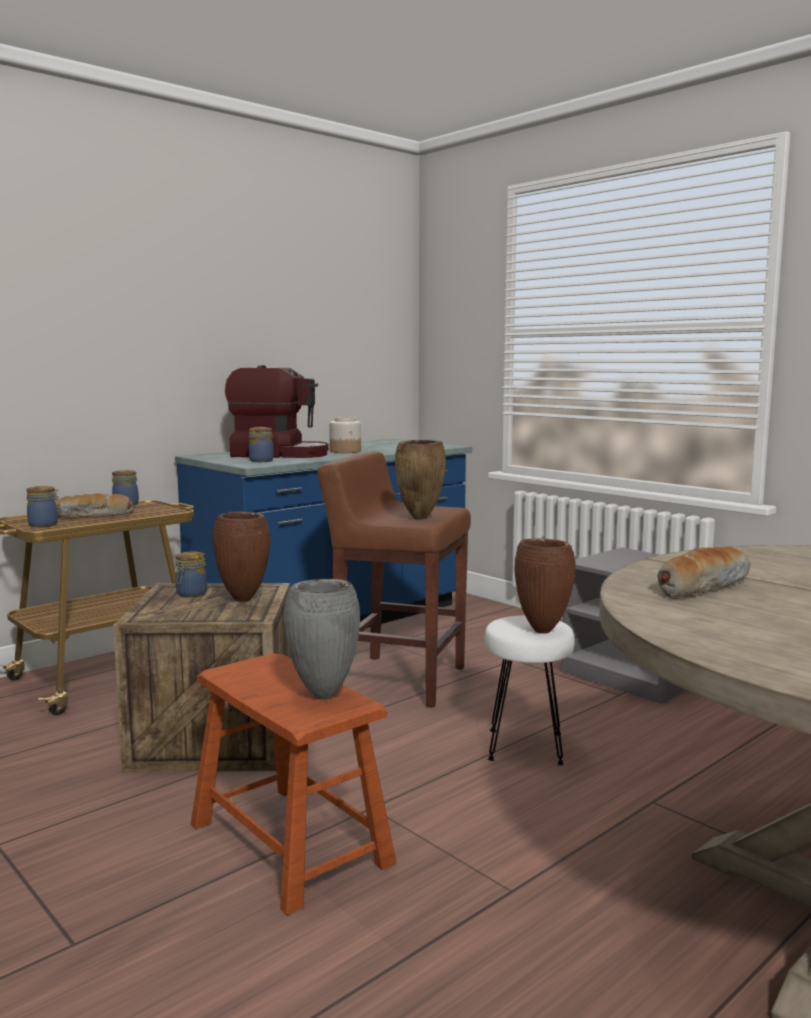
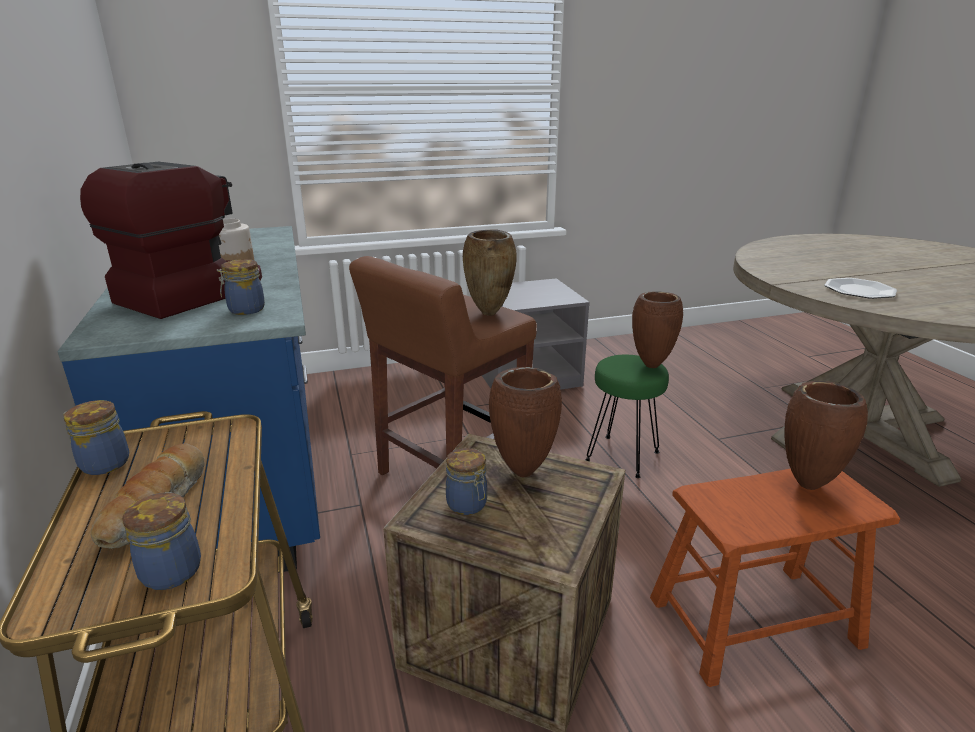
camera: 65 degrees left, 15 degrees up
(322, 695) = (806, 485): grey vase -> brown vase
(527, 747) = (622, 456): white stool -> green stool
(703, 586) = (859, 290): bread -> plate

